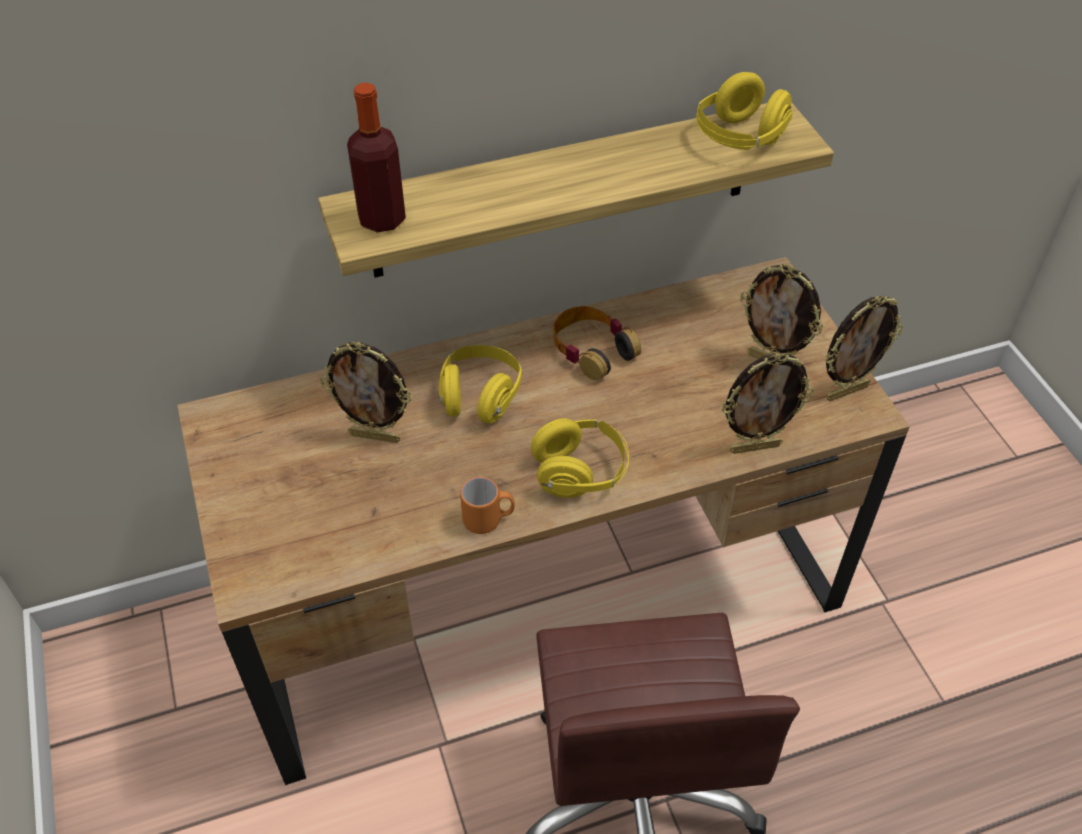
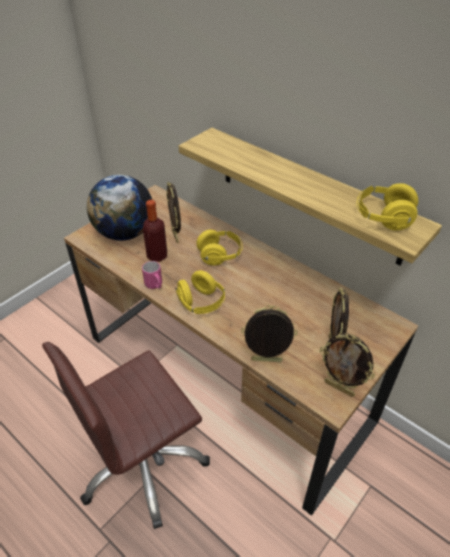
camera: 60 degrees right, 5 degrees down
(297, 511) = (125, 233): none -> globe
(382, 219) = (212, 144): bottle -> bottle (157, 256)
(488, 520) = (155, 285): orange mug -> pink mug
(592, 349) = (279, 278): headphones -> none
(755, 447) = (266, 361): picture frame -> picture frame turned 135 degrees clockwise

